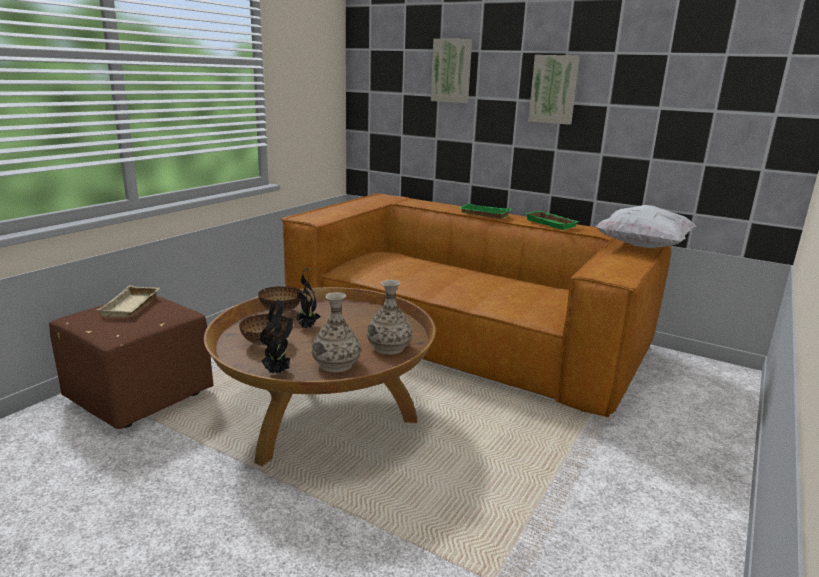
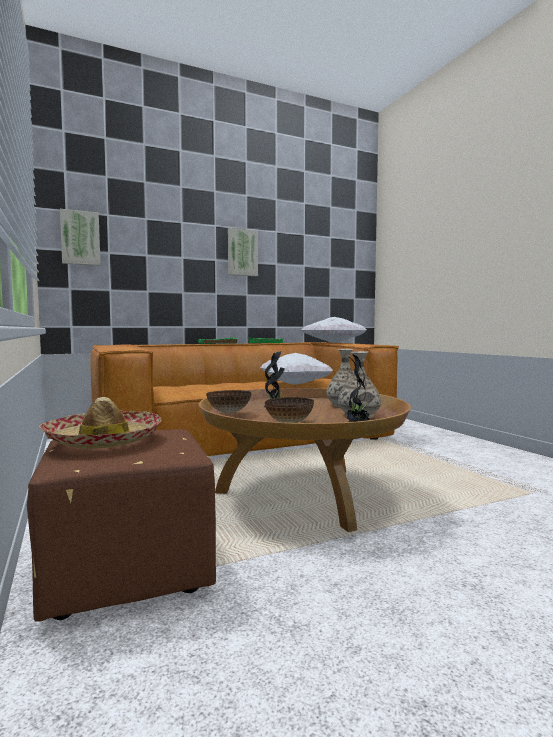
camera: 55 degrees left, 15 degrees down
(132, 306) = (103, 441): beige tray -> hat
(452, 71) = (159, 235): picture -> picture (80, 238)
(491, 296) = (295, 384): none -> white pillow

